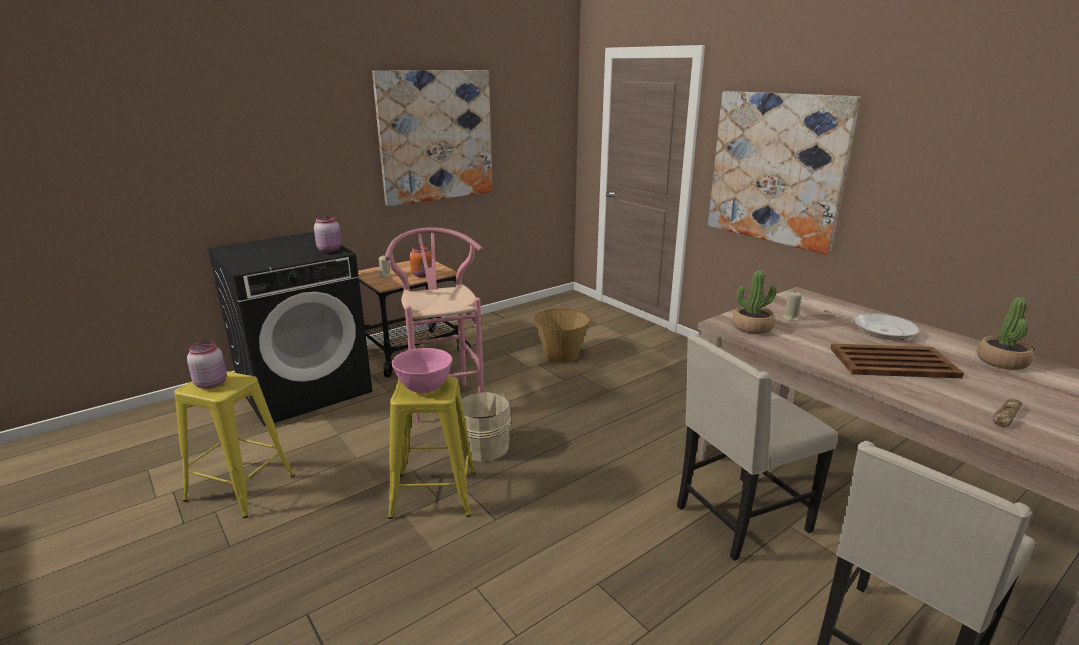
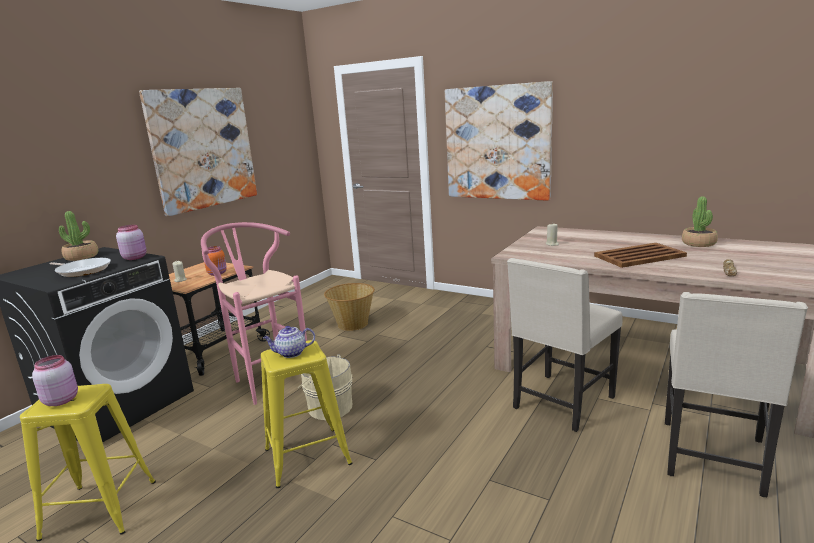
camera: 20 degrees left, 5 degrees down
(424, 387) = (291, 353): pink bowl -> teapot
(752, 327) = (532, 254): potted plant -> potted plant (82, 257)
(879, 330) = (613, 240): frying pan -> frying pan (82, 270)

